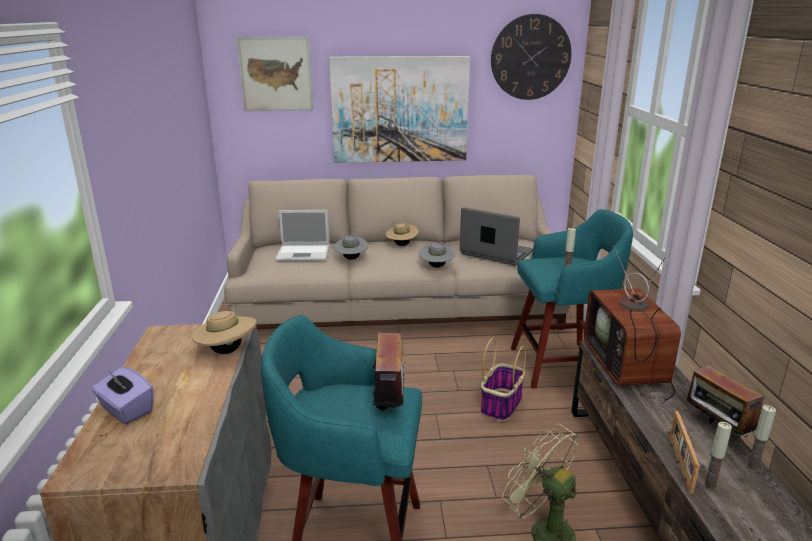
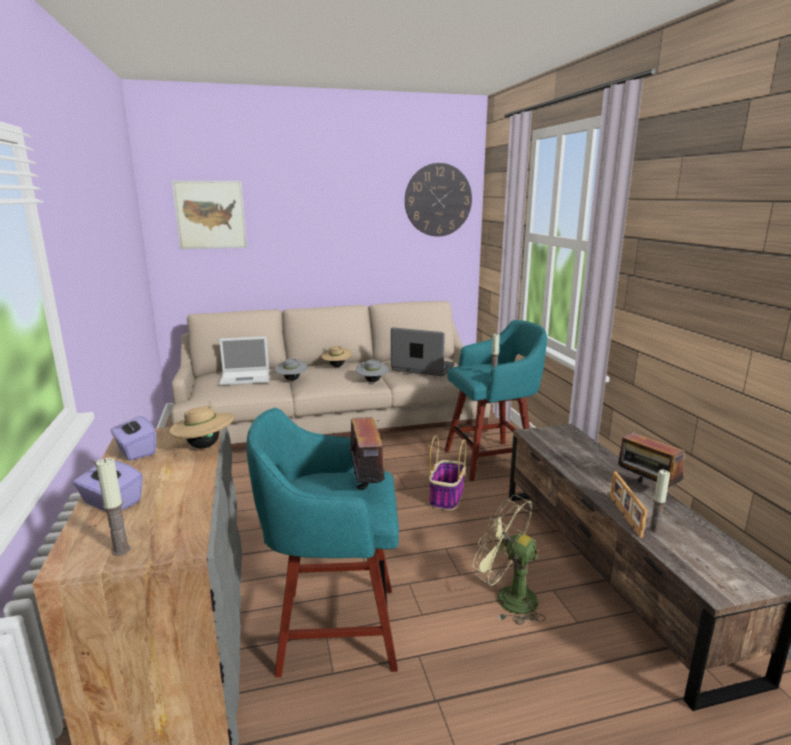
camera: 10 degrees left, 5 degrees down
(161, 351) = (135, 451): none -> purple tissue box
(400, 110) = (326, 246): picture -> none
(628, 367) = (560, 447): television -> none
(752, 468) = (683, 513): candle -> candle (121, 550)

